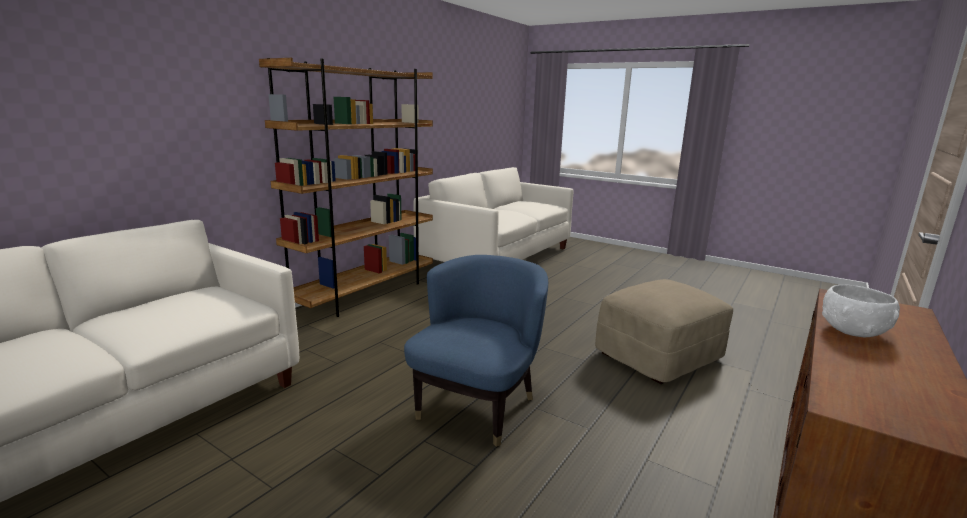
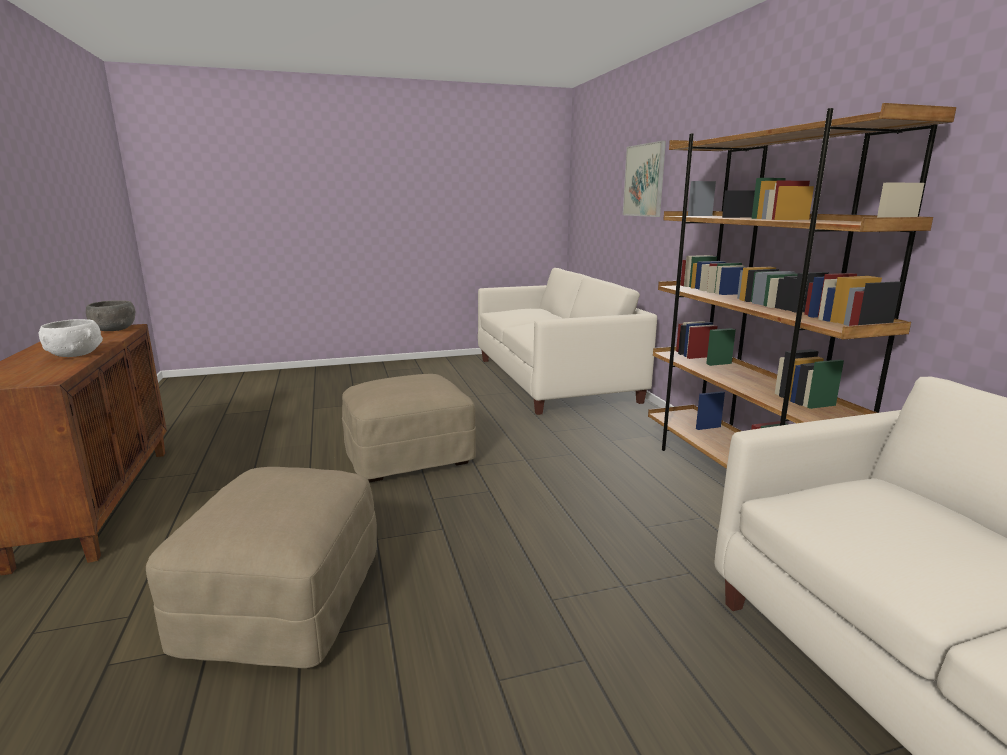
camera: 130 degrees right, 0 degrees up
(96, 81) = (644, 180): none -> picture
(478, 406) = (409, 457): blue armchair -> beige ottoman
(860, 400) = (114, 330): none -> grey bowl

